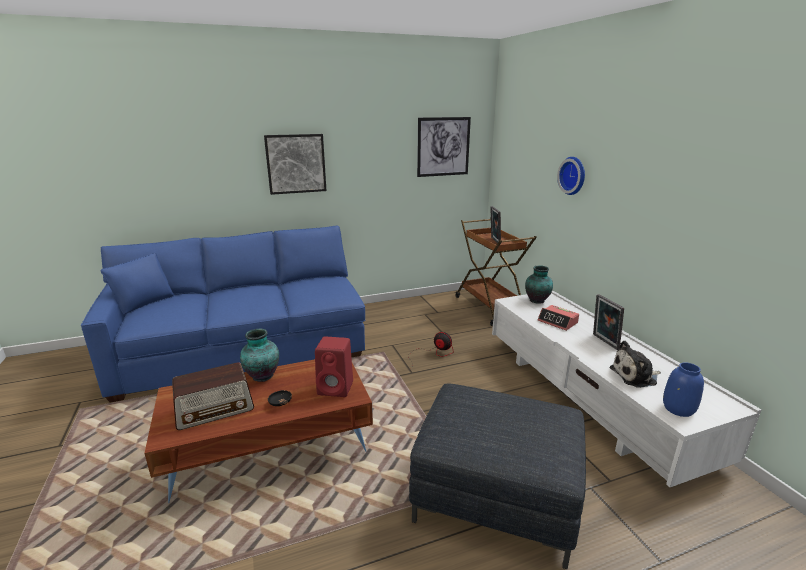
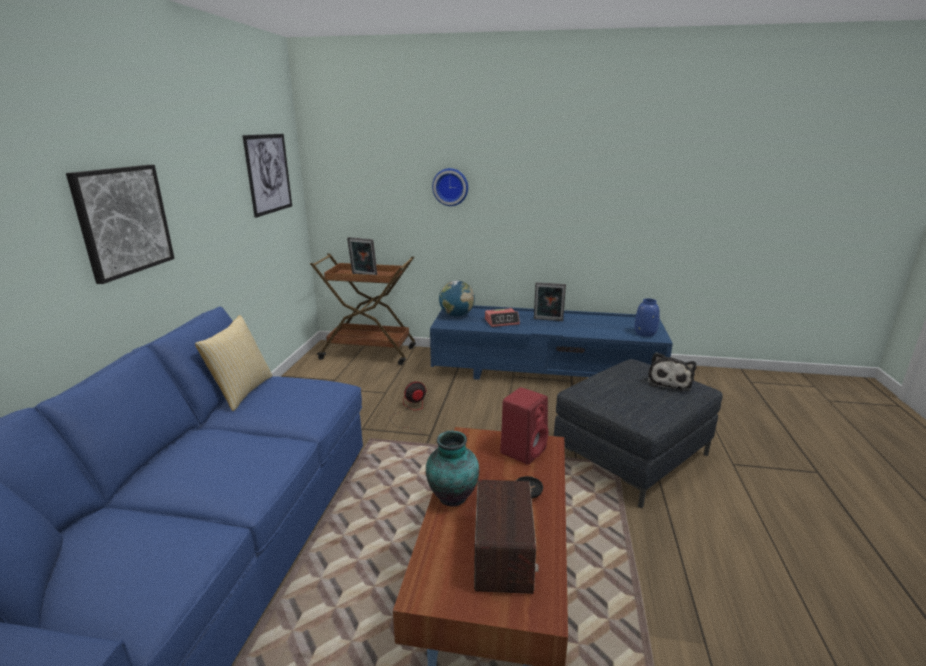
camera: 60 degrees left, 0 degrees up
(315, 278) = (241, 392): none -> pillow
(537, 301) = (456, 315): vase -> globe
(590, 395) = (544, 370): white tv stand -> blue tv stand
(635, 376) = (600, 329): plush toy -> plush toy (669, 382)

